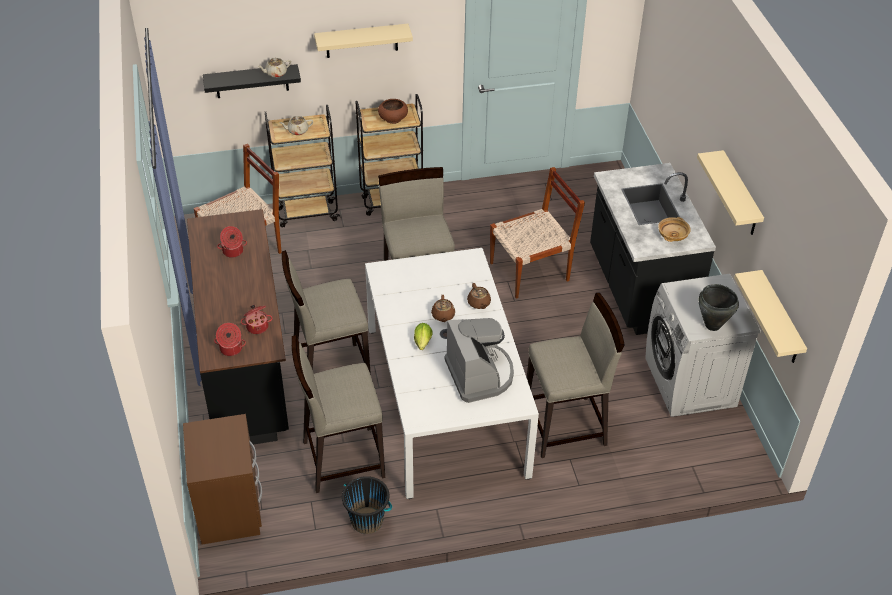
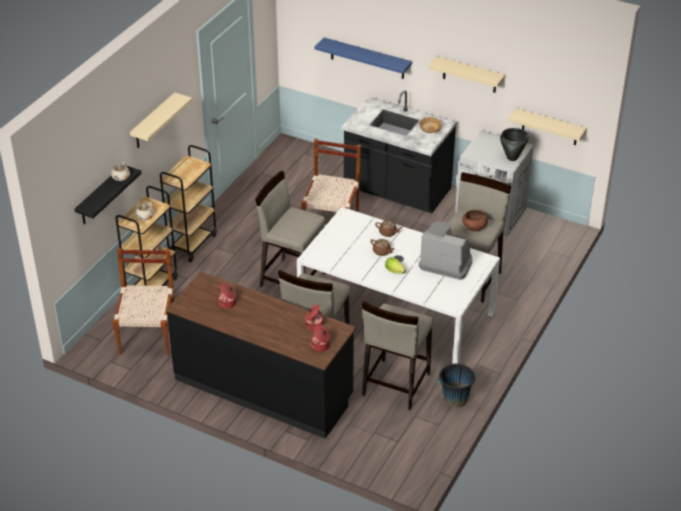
camera: 50 degrees left, 5 degrees down
(230, 509) = (383, 456): brown nightstand -> none
(393, 119) = (189, 171): brown bowl -> brown bowl (474, 227)
(681, 115) = (367, 58): none -> blue shelf

